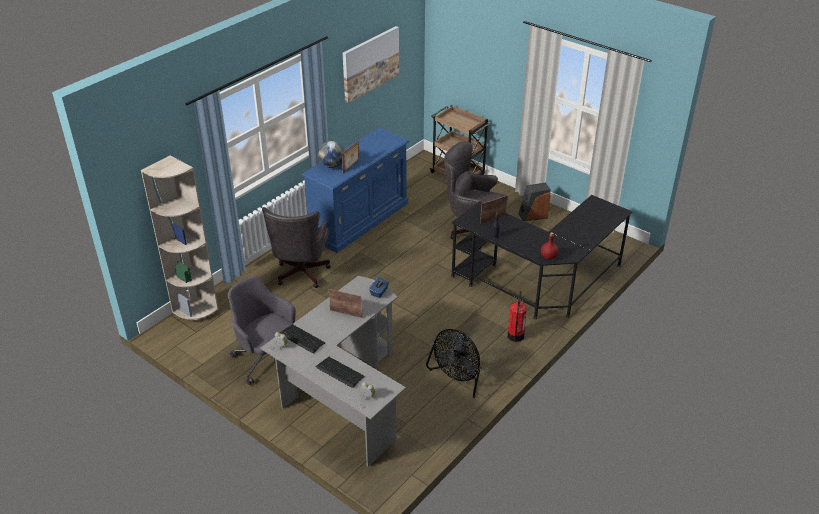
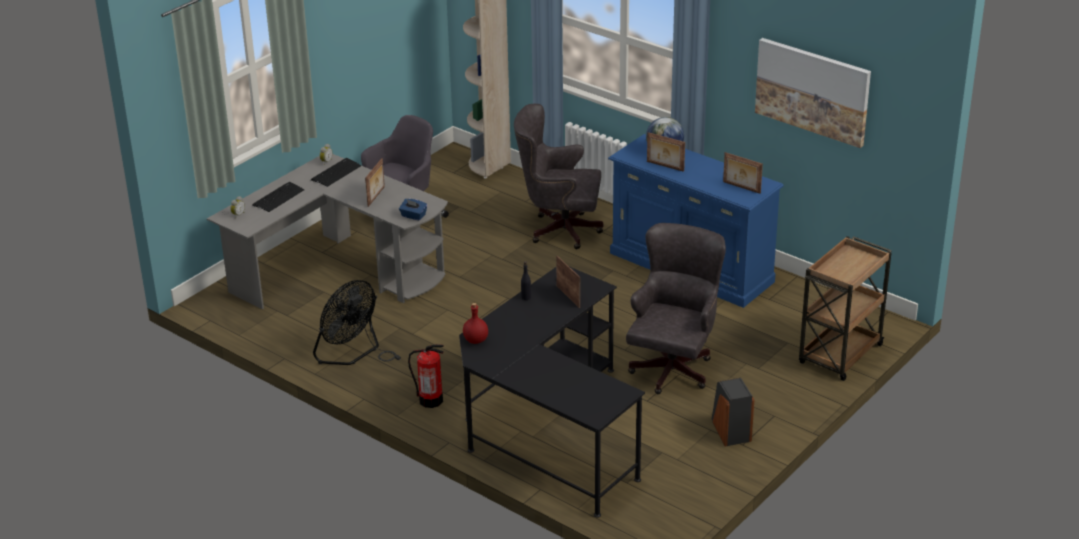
camera: 90 degrees right, 5 degrees down
(383, 141) = (741, 188): none -> picture frame

